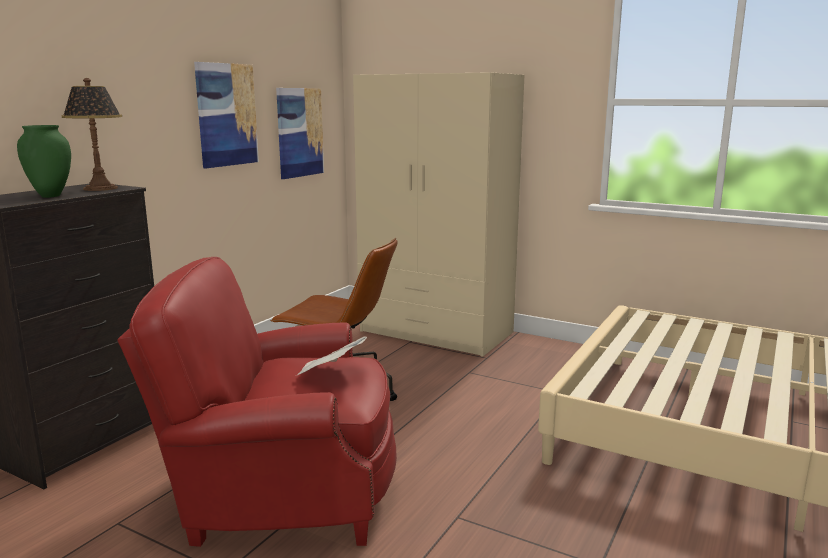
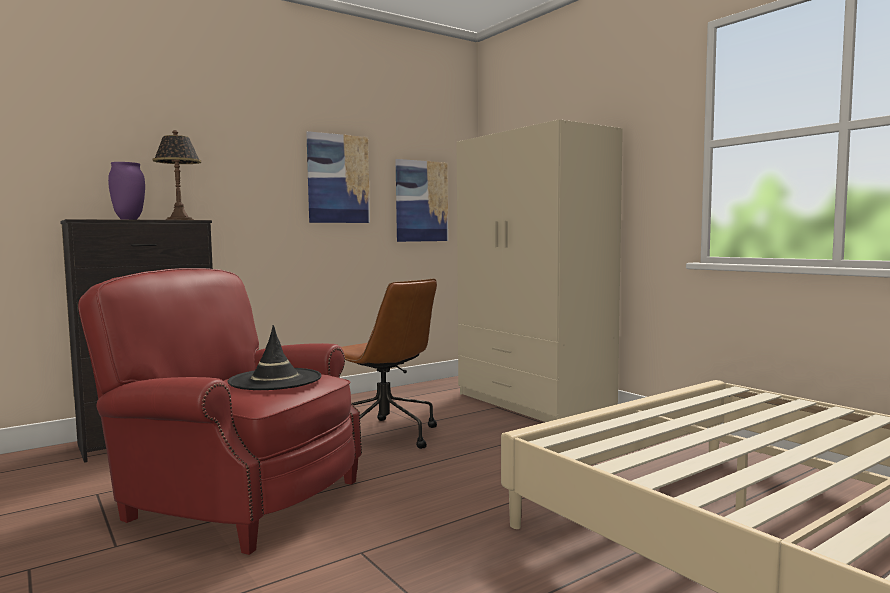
camera: 25 degrees right, 10 degrees down
(50, 196) = (128, 219): green vase -> purple vase
(331, 374) = (275, 380): newspaper -> black hat

